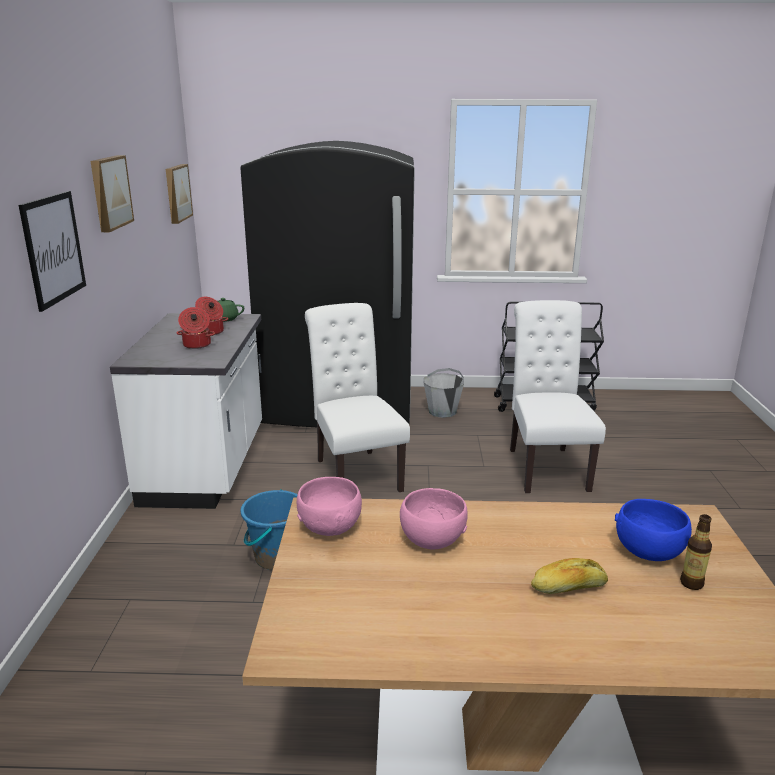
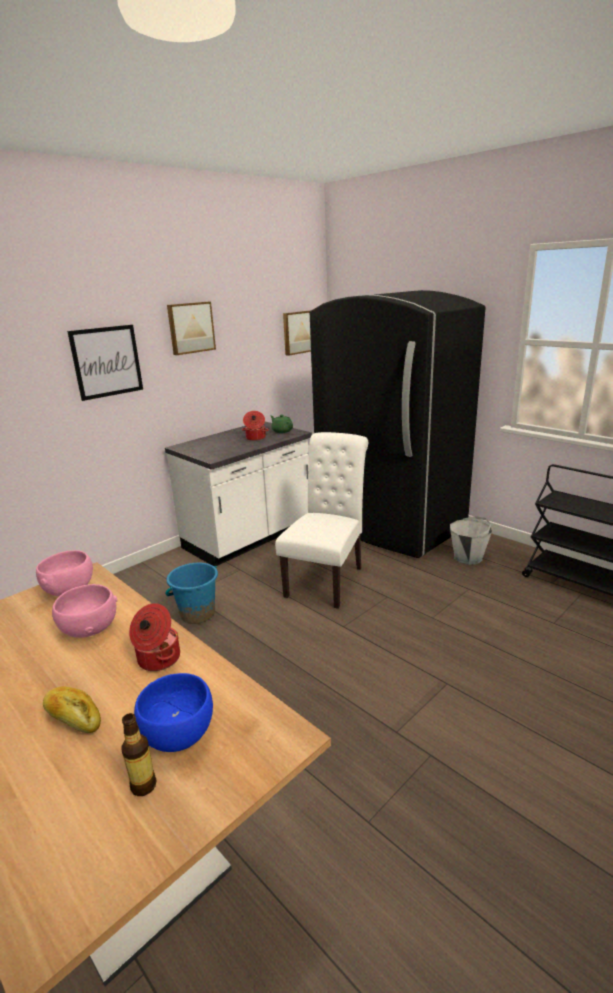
camera: 45 degrees right, 0 degrees up
(196, 345) = (230, 445): cooking pot -> cooking pot (158, 659)
(545, 466) = (491, 643): white chair -> none

